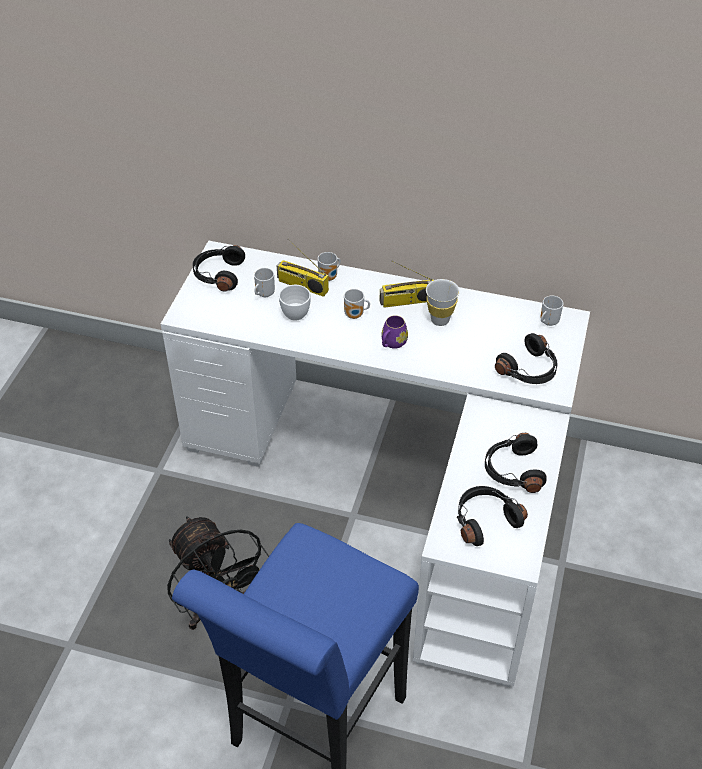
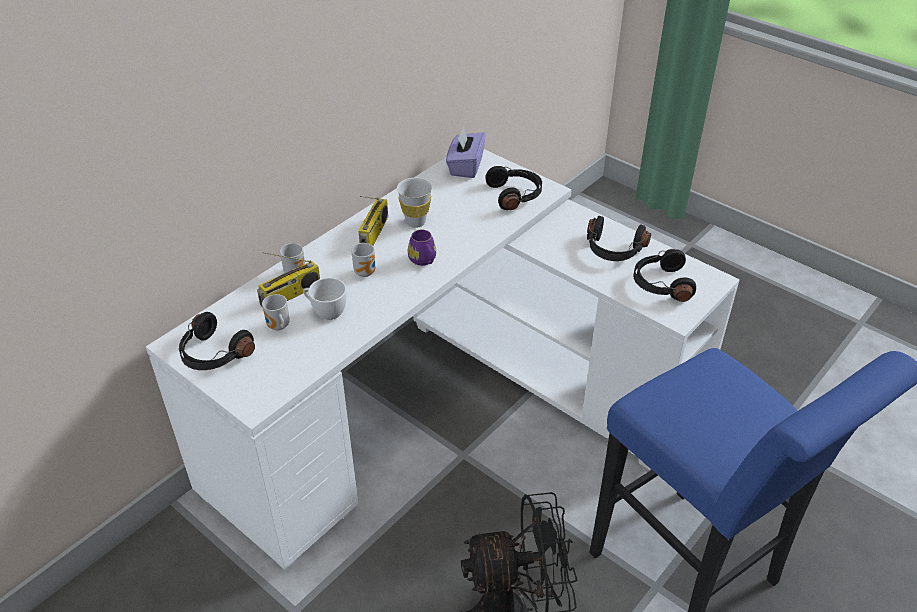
camera: 65 degrees left, 5 degrees down
(547, 322) = (465, 166): mug -> purple tissue box

